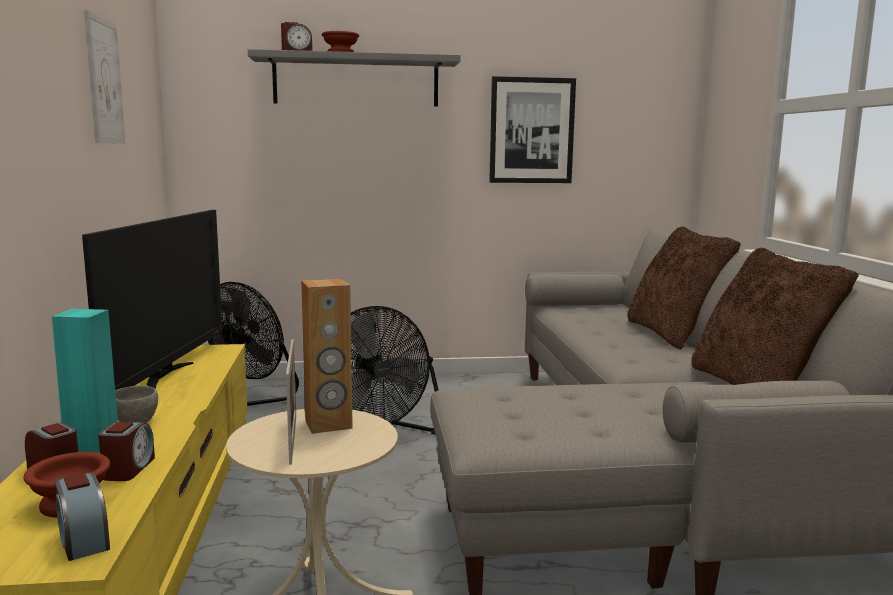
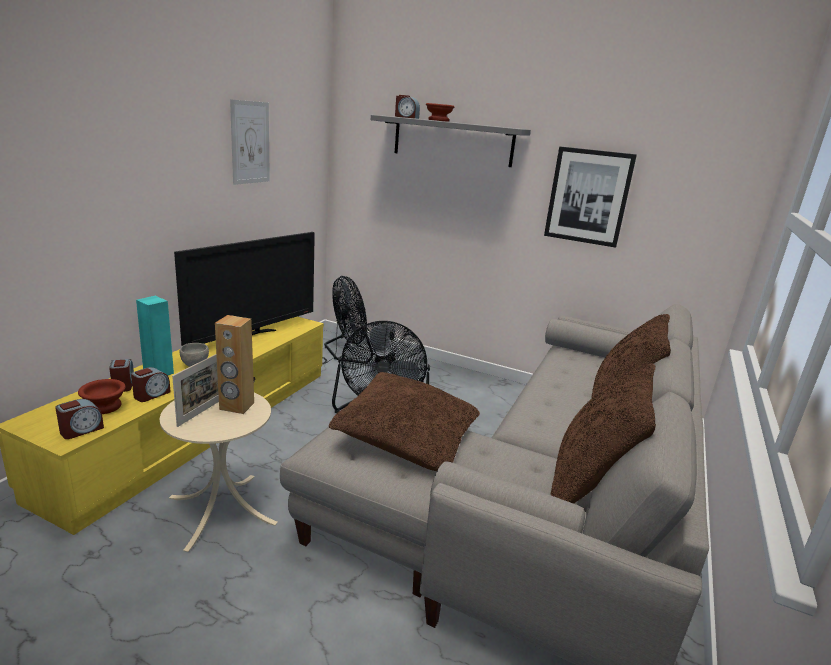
camera: 30 degrees right, 10 degrees up
(83, 540) = (81, 430): alarm clock -> alarm clock turned 135 degrees counterclockwise
(551, 403) = (408, 437): none -> brown pillow

